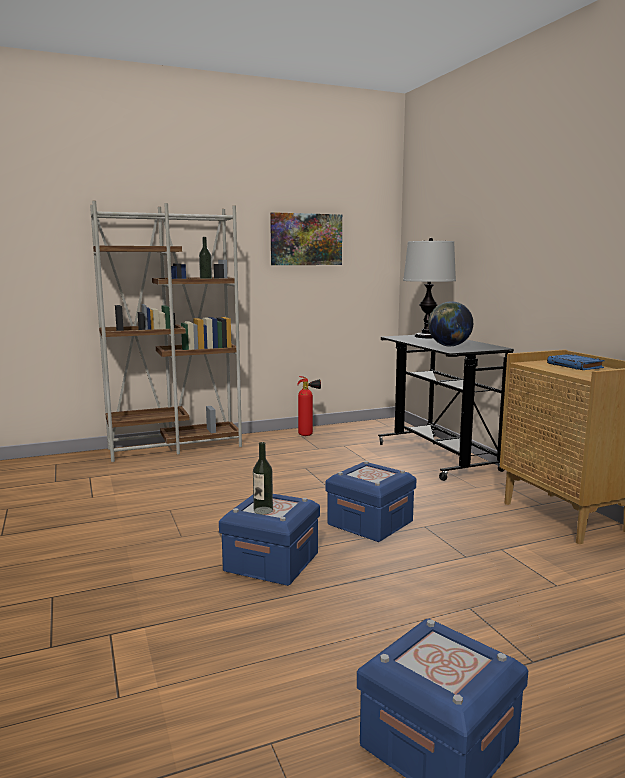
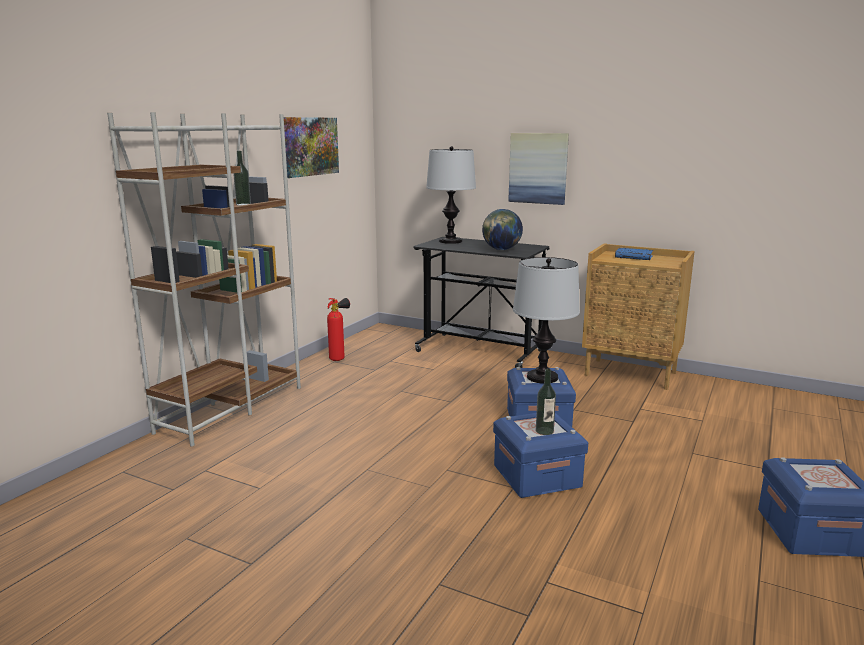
camera: 40 degrees left, 5 degrees up
(370, 474) = (542, 377): none -> table lamp
(511, 259) = (538, 168): none -> picture

